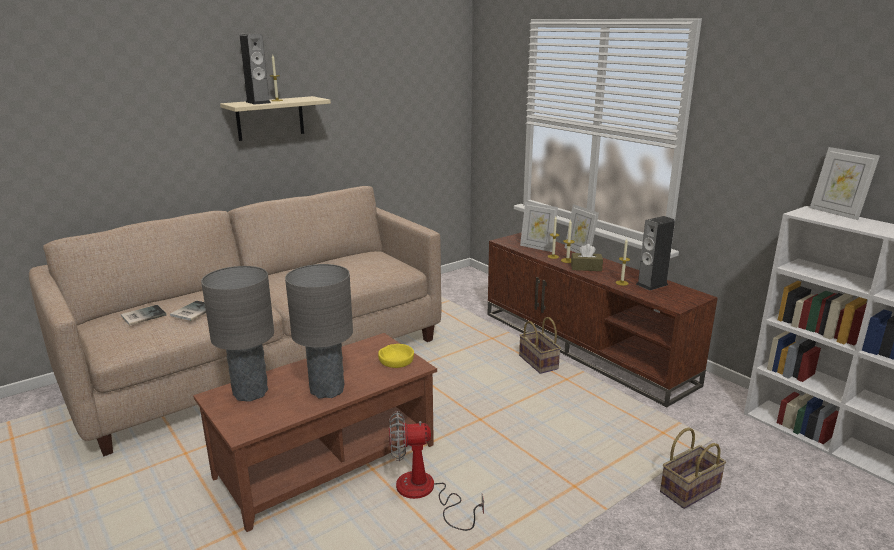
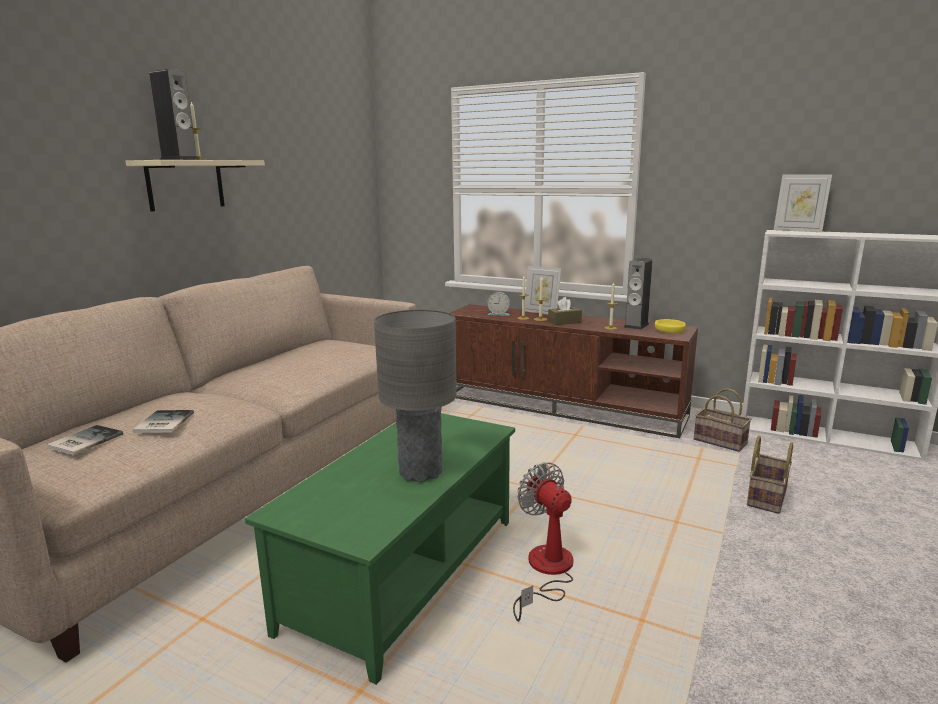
camera: 25 degrees left, 5 degrees down
(250, 393) = (326, 497): grey table lamp -> none
(326, 460) = (403, 571): brown coffee table -> green coffee table
(396, 360) = (463, 429): yellow bowl -> yellow bowl (669, 330)
(425, 493) = (546, 571): fan -> fan turned 90 degrees clockwise
(537, 247) = (499, 314): picture frame -> alarm clock
(539, 362) = (537, 426): basket -> basket (721, 441)

